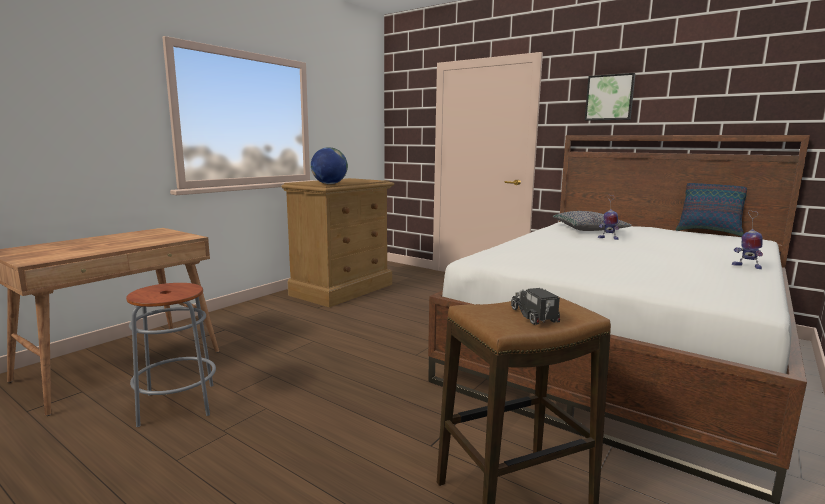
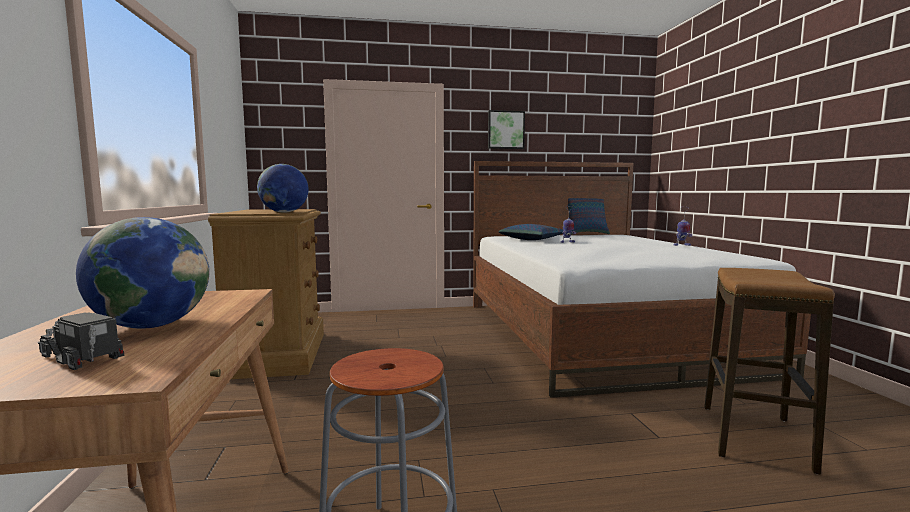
camera: 45 degrees left, 5 degrees down
(106, 244) = (151, 326): none -> globe
(534, 316) = (780, 278): toy truck -> toy truck (82, 358)
(589, 230) = (532, 239): grey pillow -> blue pillow

